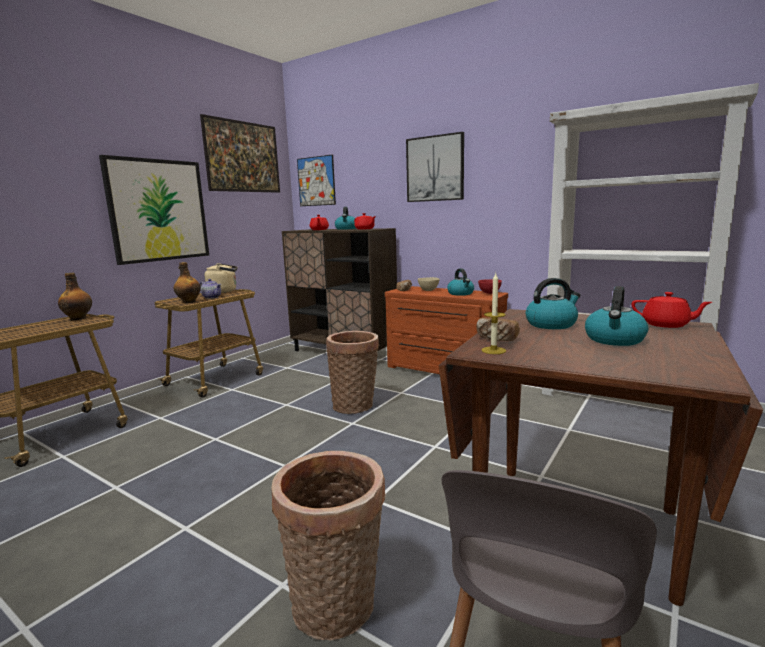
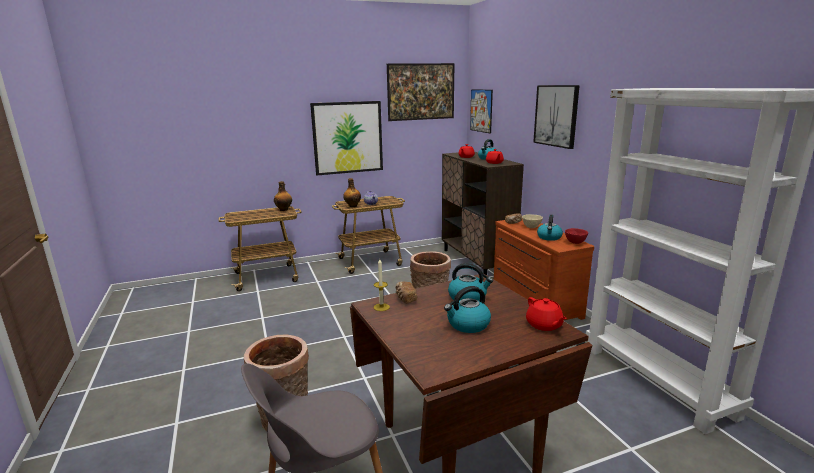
camera: 35 degrees right, 5 degrees up
(224, 291) = (386, 199): beige kettle -> none

